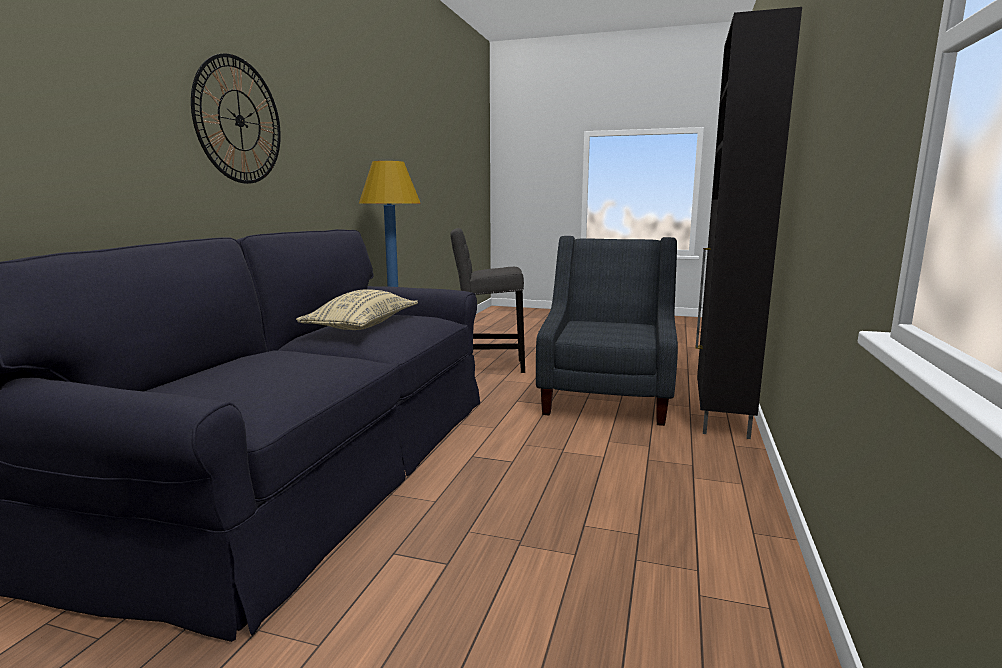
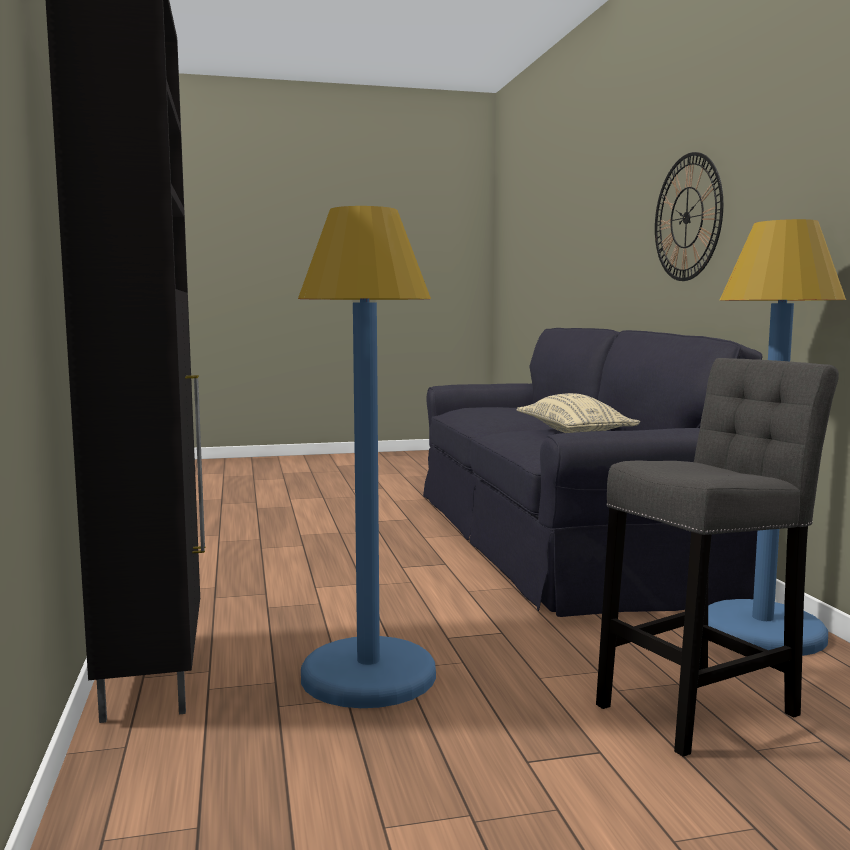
camera: 150 degrees right, 5 degrees down
(607, 397) = (368, 675): grey armchair -> blue floor lamp

